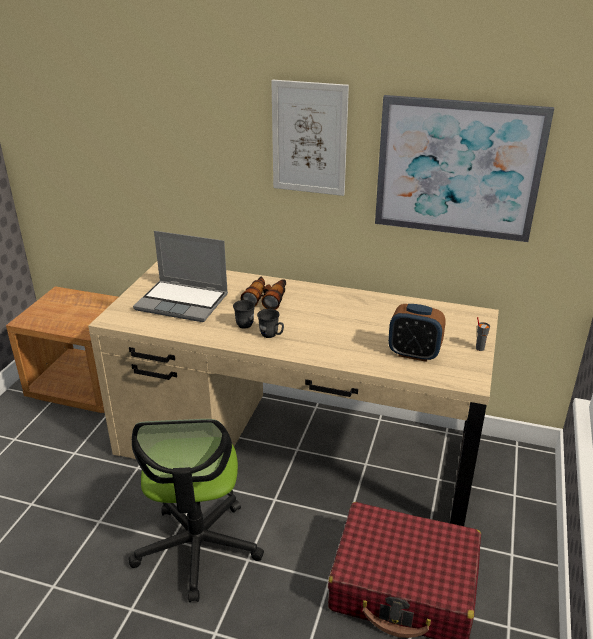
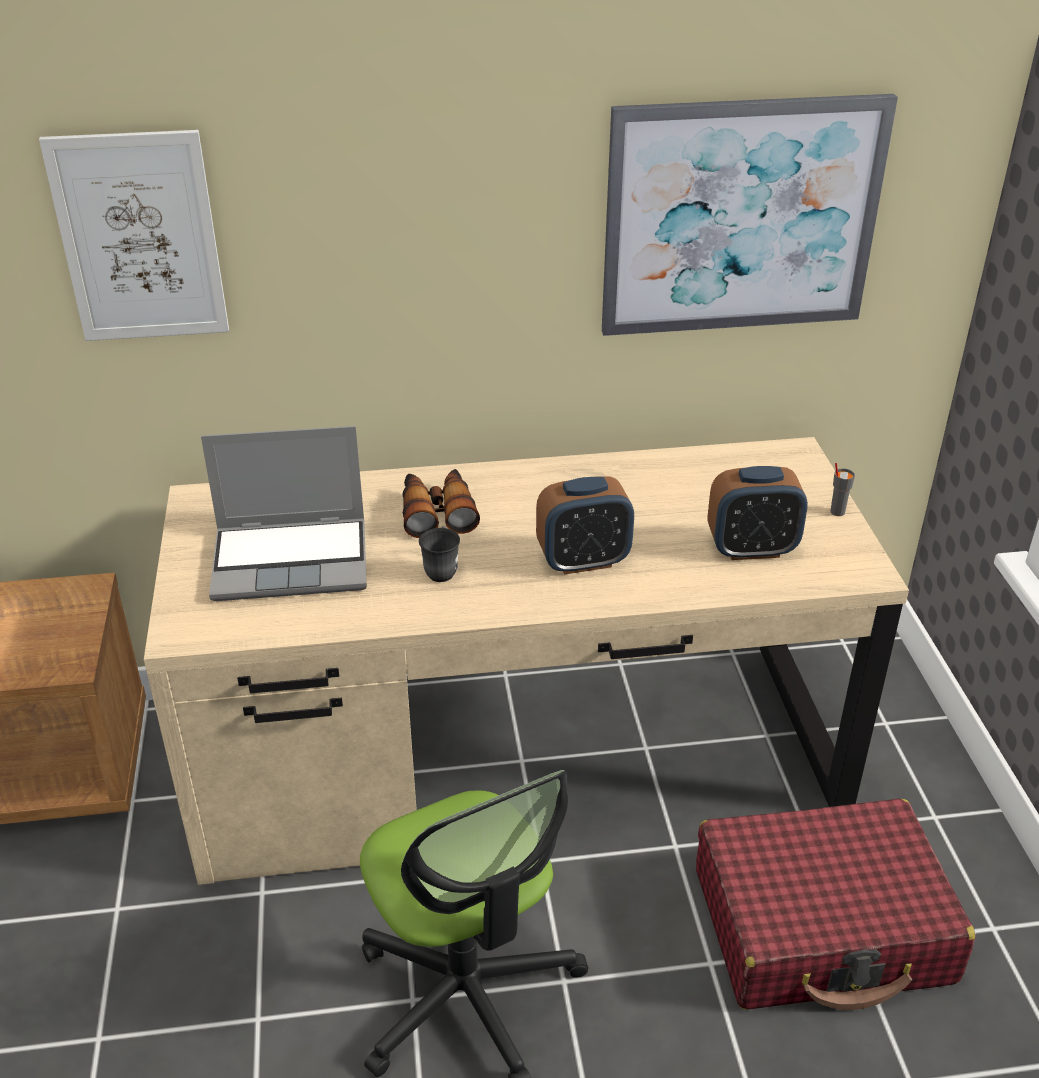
camera: 25 degrees left, 5 degrees up
(272, 335) = (503, 581): grey mug -> none
(309, 138) = (472, 203): picture -> picture (139, 238)
(319, 337) = (583, 561): none -> alarm clock

